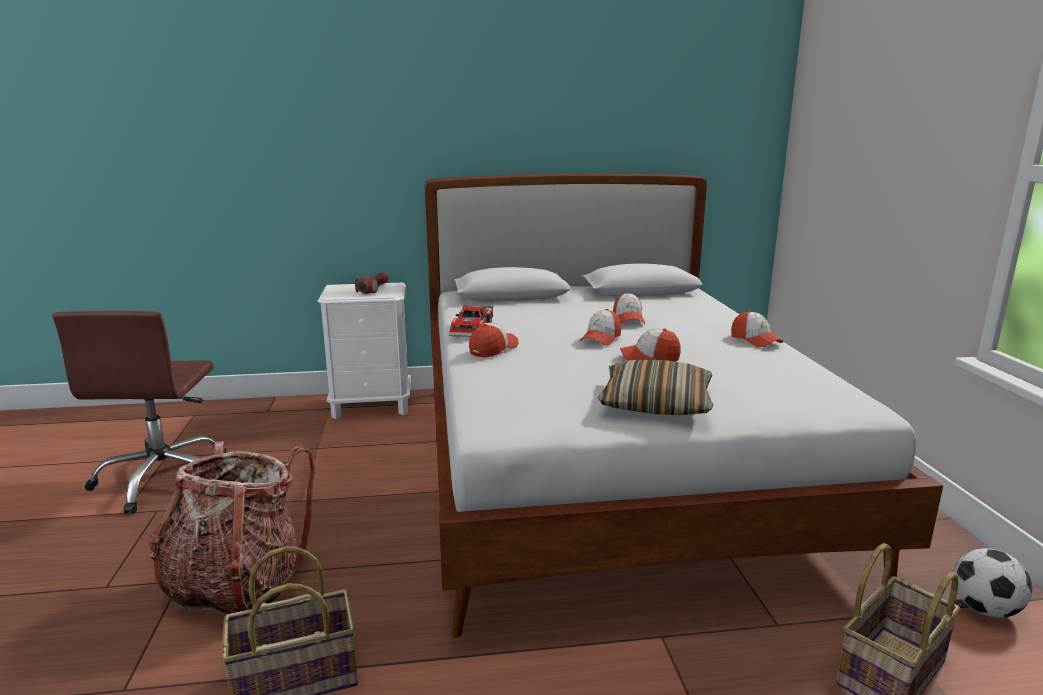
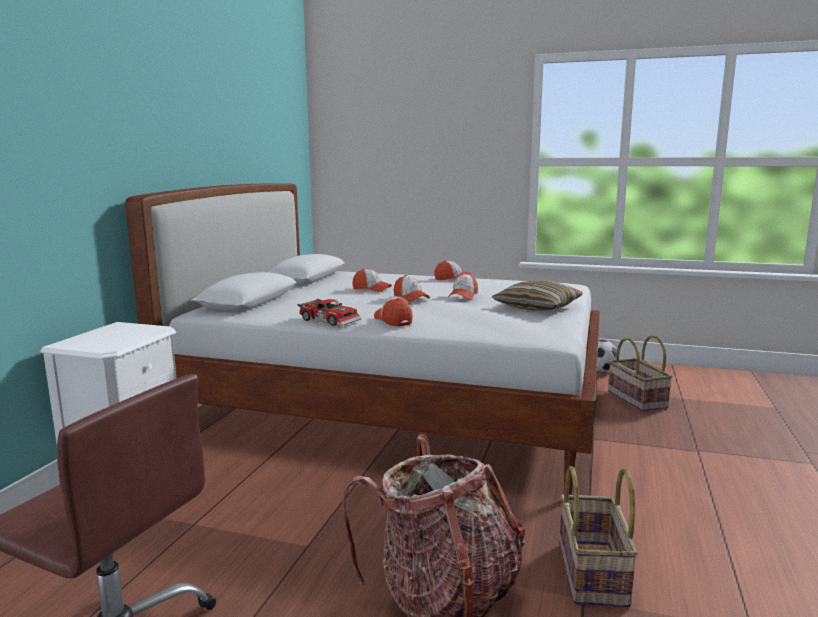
camera: 65 degrees left, 5 degrees down
(373, 289) = (120, 332): flashlight -> none

